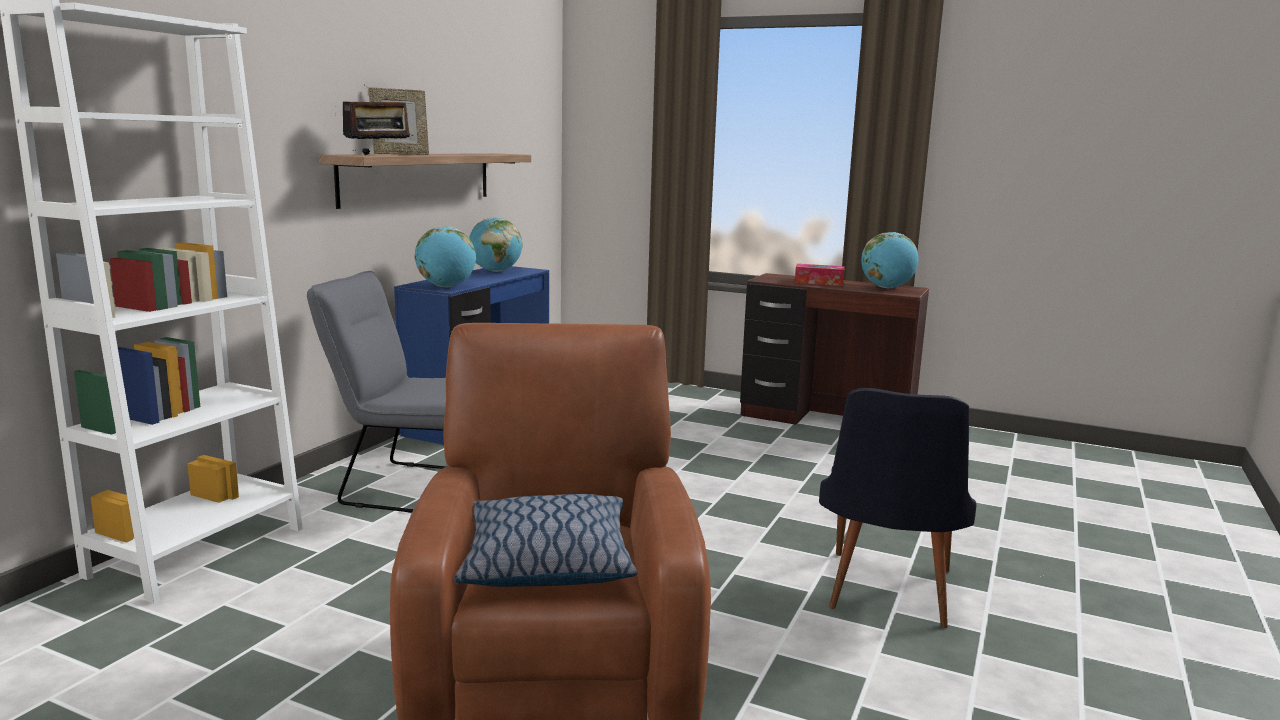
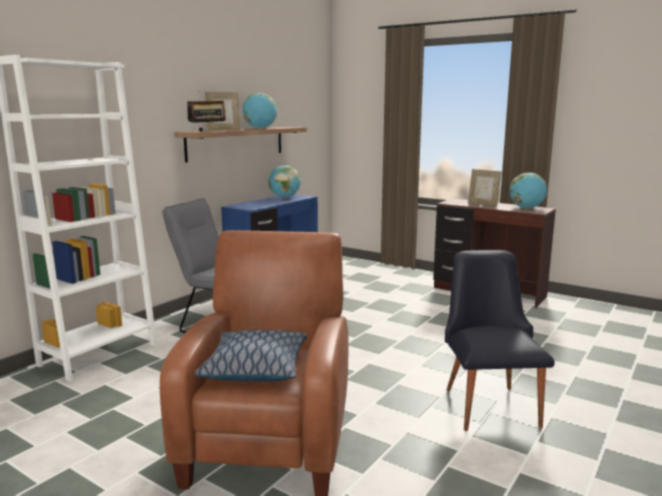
camera: 10 degrees right, 0 degrees up
(446, 287) = (250, 207): globe -> globe (260, 128)
(819, 282) = (483, 204): tissue box -> picture frame
(886, 595) = (488, 402): black chair -> black chair turned 150 degrees clockwise

